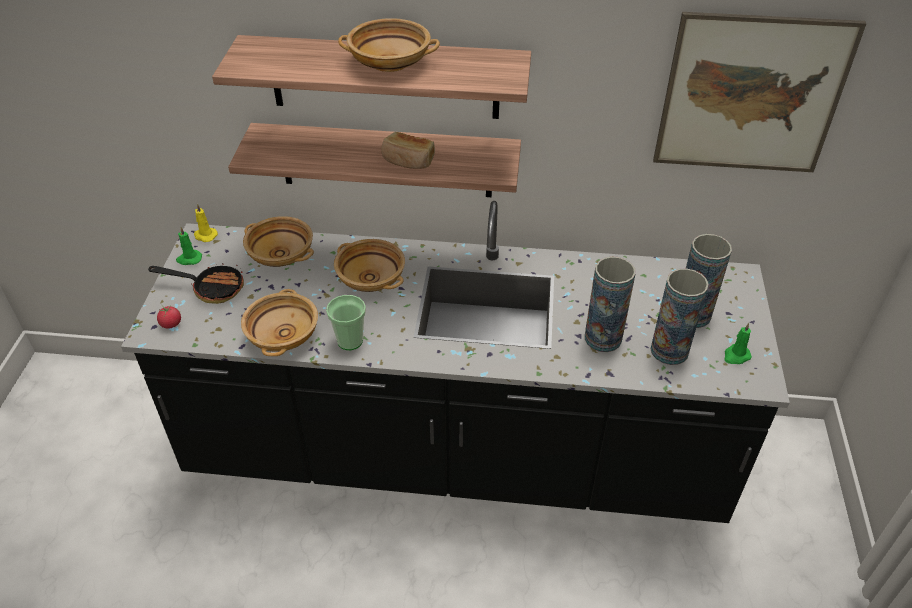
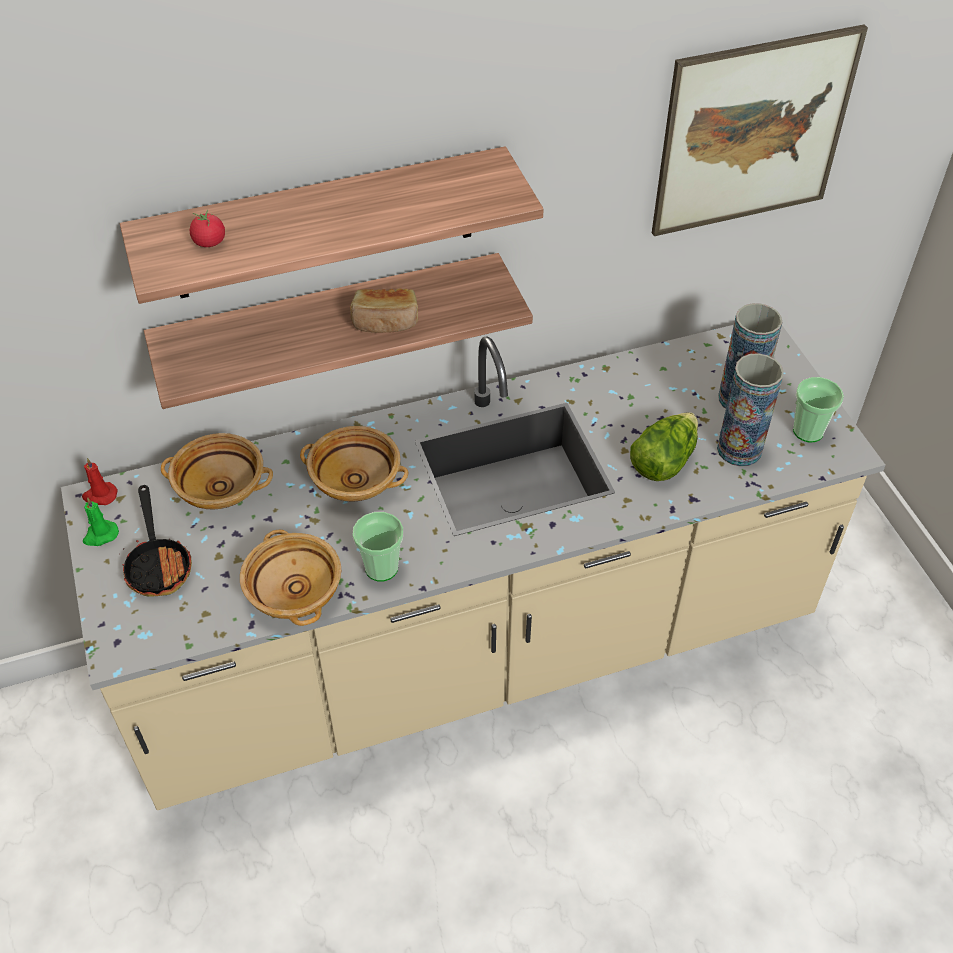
camera: 25 degrees left, 5 degrees up
(171, 324) = (138, 630): tomato -> tomato (209, 242)
(205, 235) = (100, 496): yellow candle -> red candle
(211, 288) = (158, 563): frying pan -> frying pan turned 90 degrees clockwise
(390, 62) = (352, 208): beige bowl -> none
(456, 454) = (476, 651): black counter -> beige counter
(603, 338) = (663, 460): vase -> lettuce
(736, 356) = (808, 431): green candle -> cup

